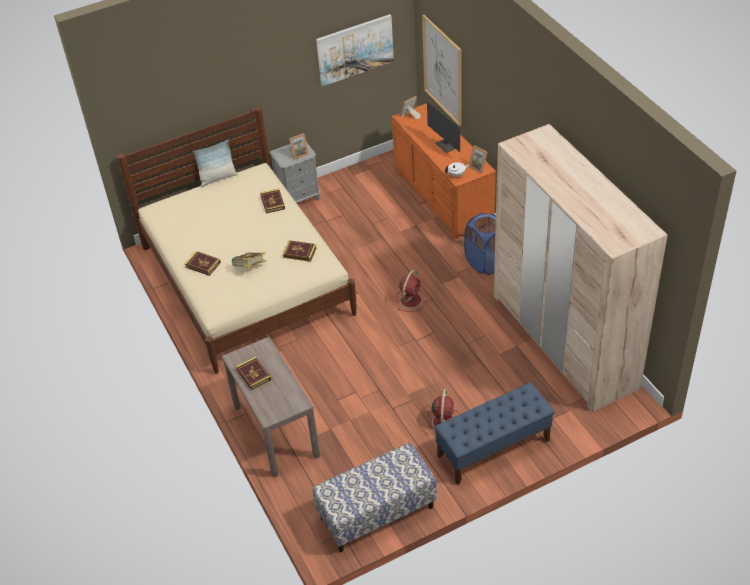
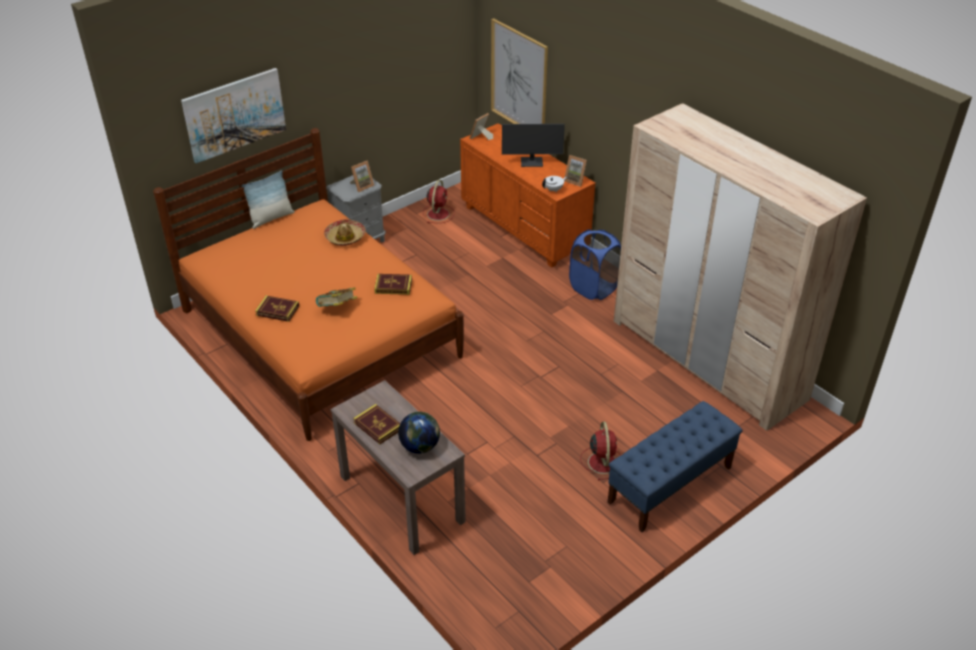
camera: 15 degrees left, 5 degrees down
(246, 280) = (320, 333): beige bed -> orange bed
(272, 202) = (345, 237): book -> hat
(281, 396) = (420, 447): none -> globe
(355, 49) = (417, 62): picture -> picture (234, 114)
(377, 513) = (555, 580): bench -> none
(411, 299) = (521, 334): red fan -> red fan (438, 213)
(446, 145) = (532, 162): monitor -> monitor turned 45 degrees counterclockwise

